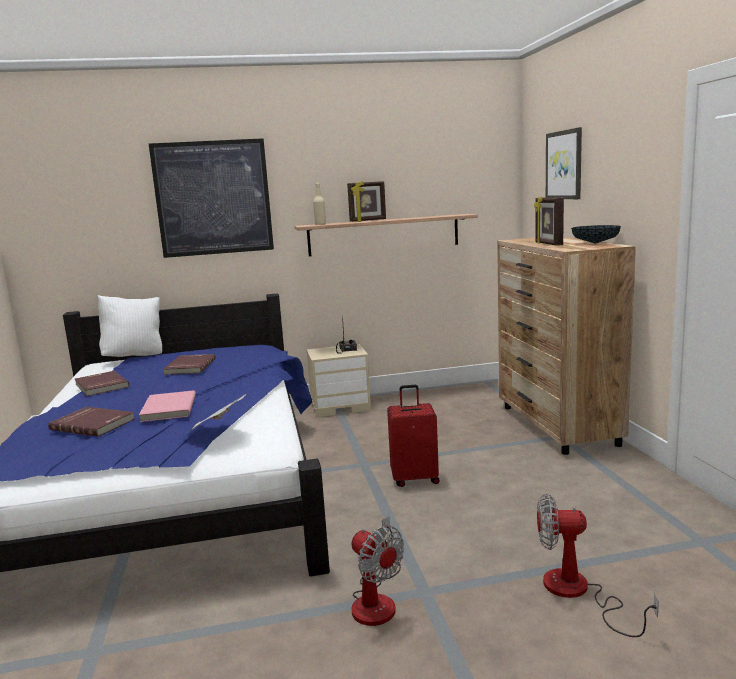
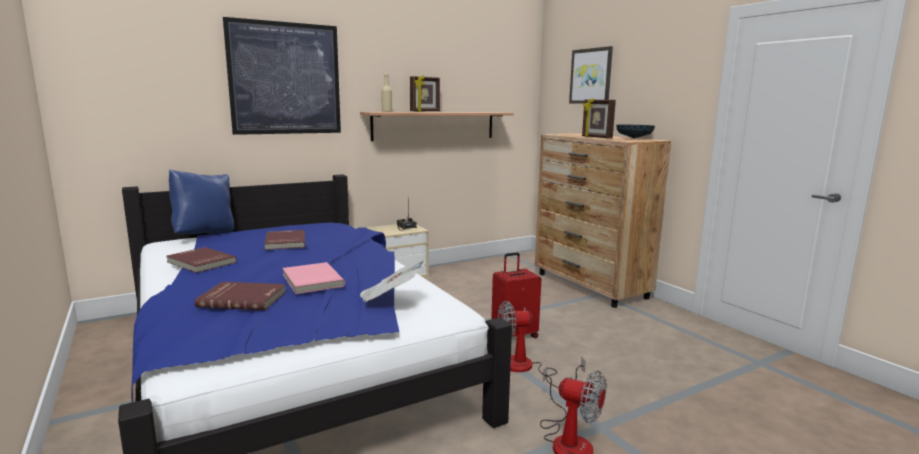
camera: 20 degrees left, 0 degrees up
(135, 356) = (205, 234): white pillow -> blue pillow
(578, 593) = (713, 411): fan -> fan (527, 368)

